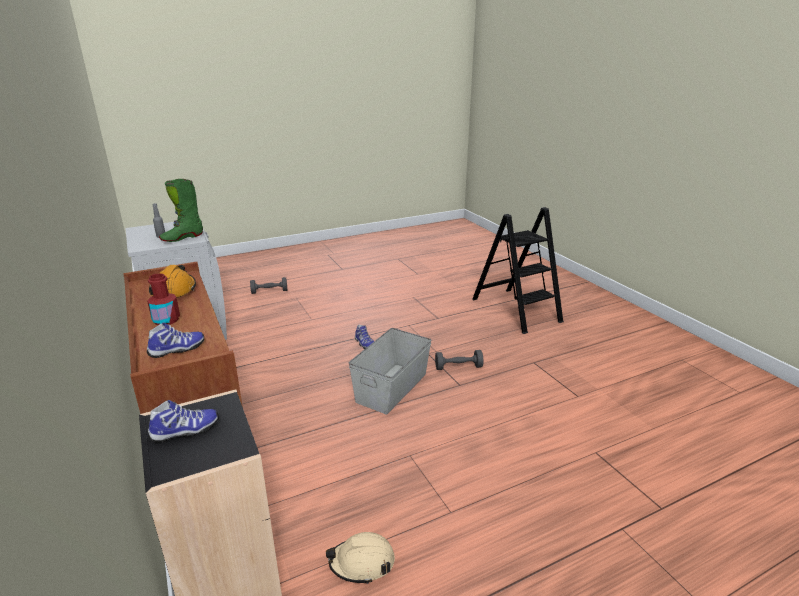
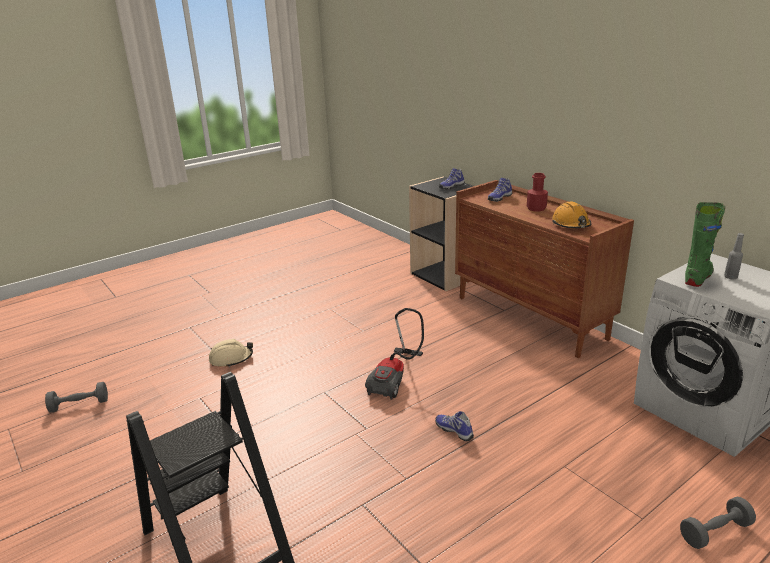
camera: 170 degrees right, 0 degrees up
(362, 562) = (377, 286): beige hard hat -> beige hard hat (231, 359)
(392, 387) = (395, 379): grey storage box -> vacuum cleaner
(458, 367) = (326, 414): grey dumbbell -> grey dumbbell (79, 405)

